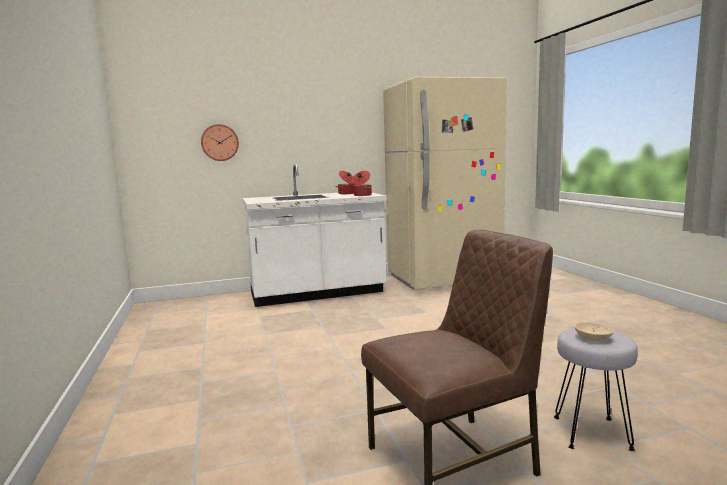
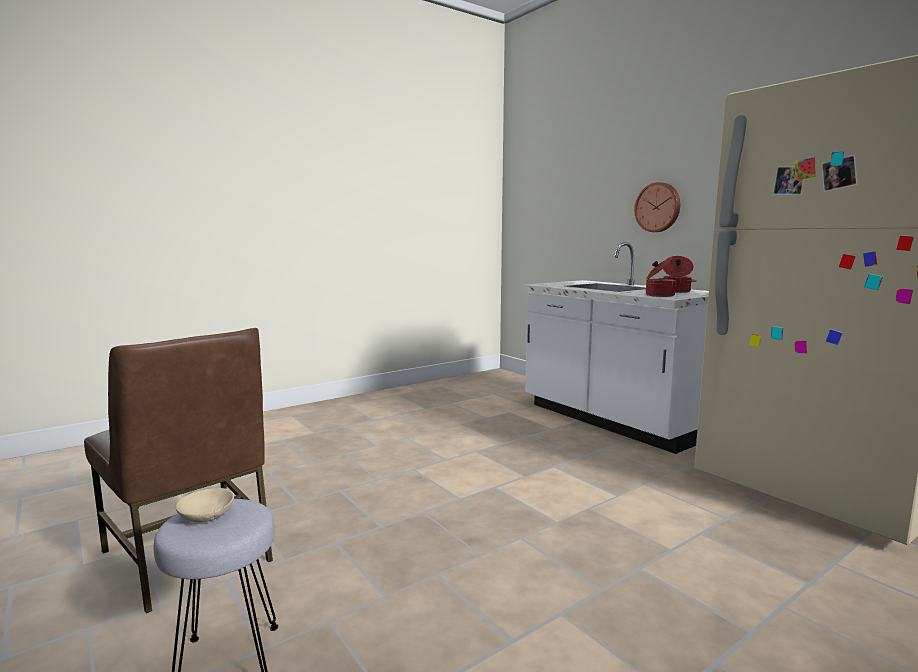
camera: 70 degrees right, 0 degrees up
(219, 142) = (573, 213): wall clock -> wall clock (658, 207)

